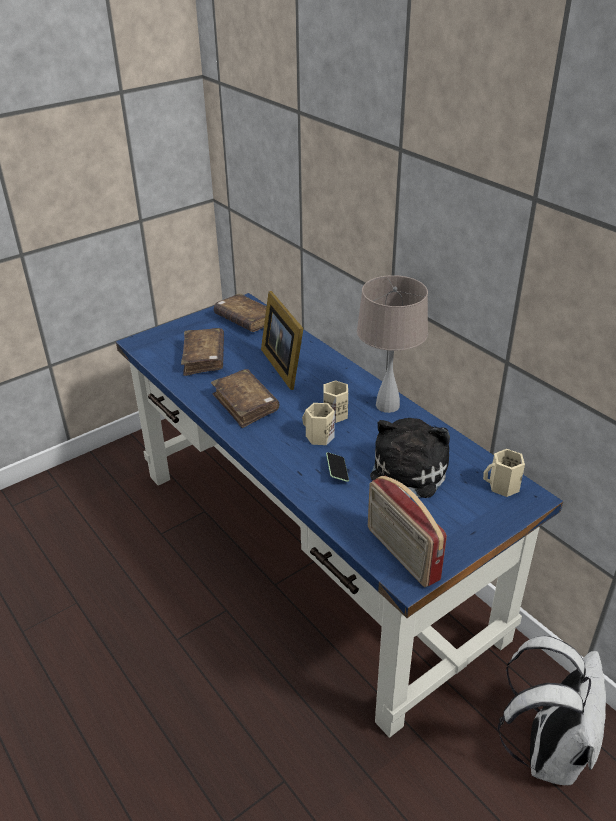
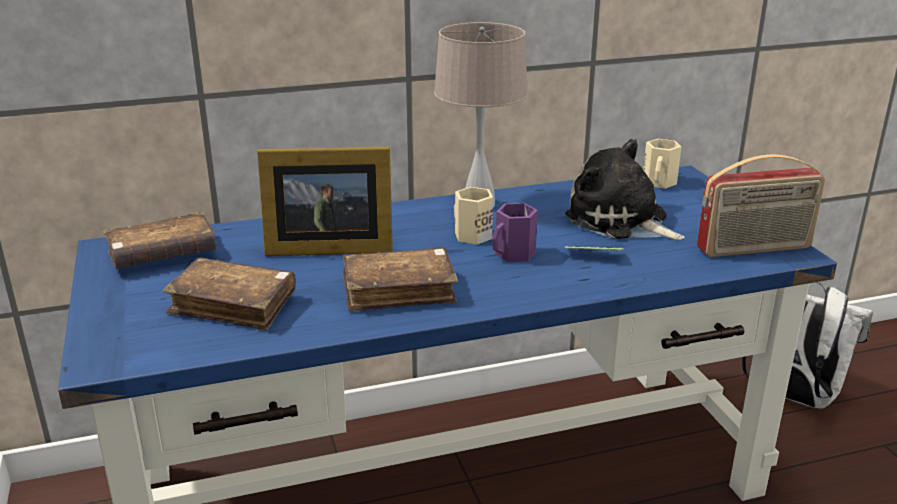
camera: 70 degrees left, 10 degrees down
(318, 437) = (514, 254): beige mug -> purple mug

